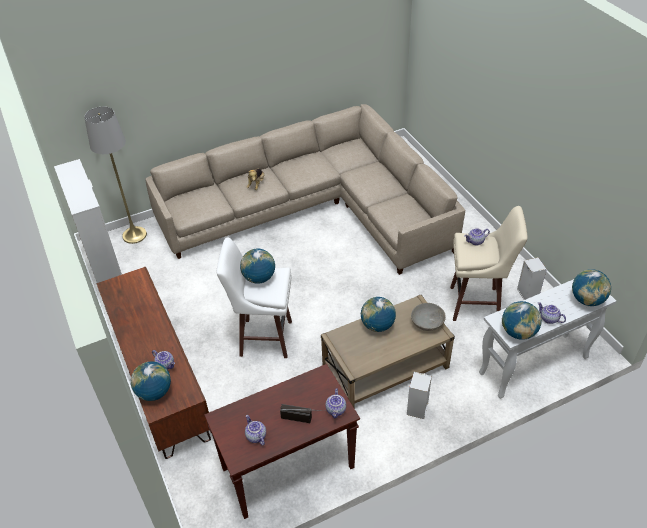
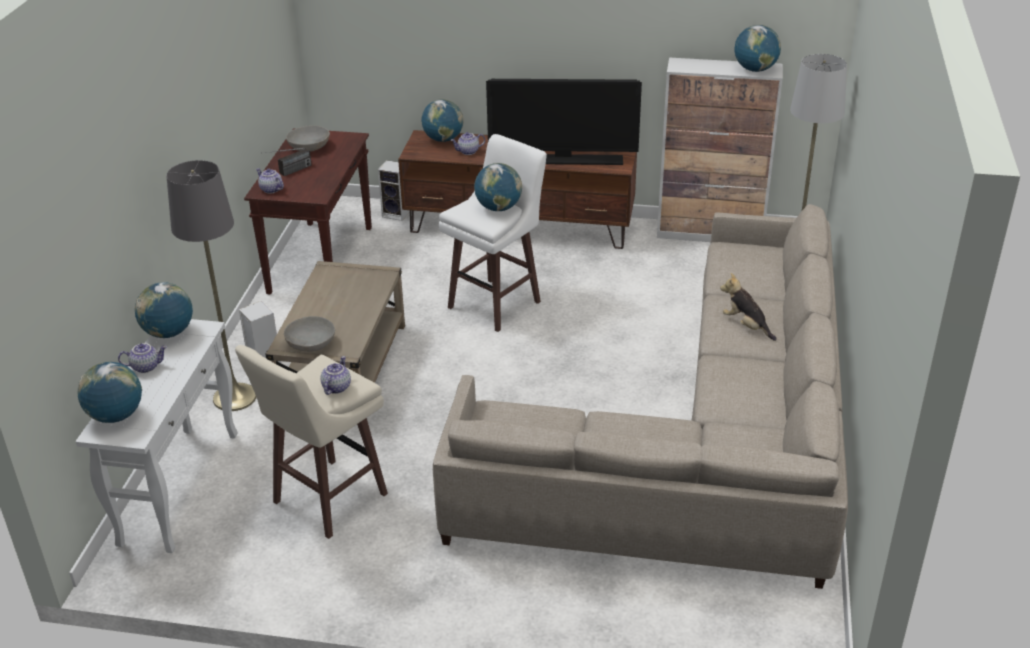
camera: 125 degrees right, 10 degrees down
(144, 307) = (563, 160): none -> television
(255, 436) = (309, 147): teapot -> grey bowl
(377, 325) = (358, 308): globe -> globe (755, 70)
(456, 398) = (235, 397): none -> grey floor lamp
(527, 293) = (279, 568): speaker -> speaker (397, 214)

